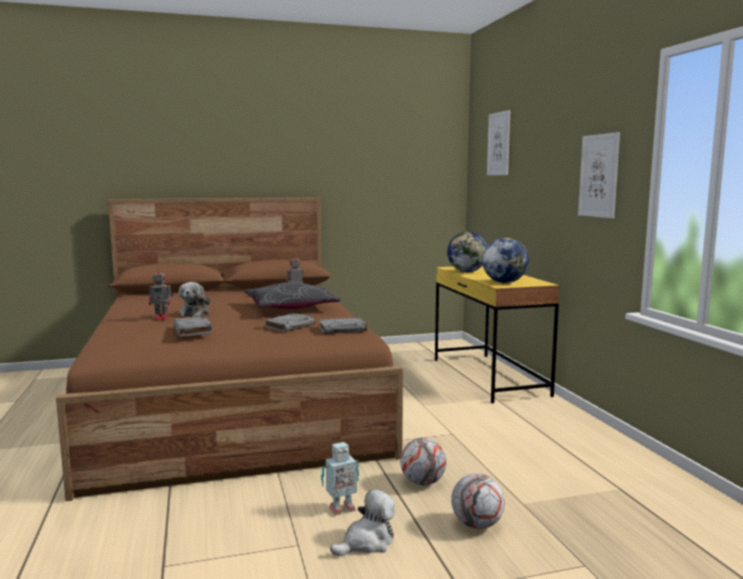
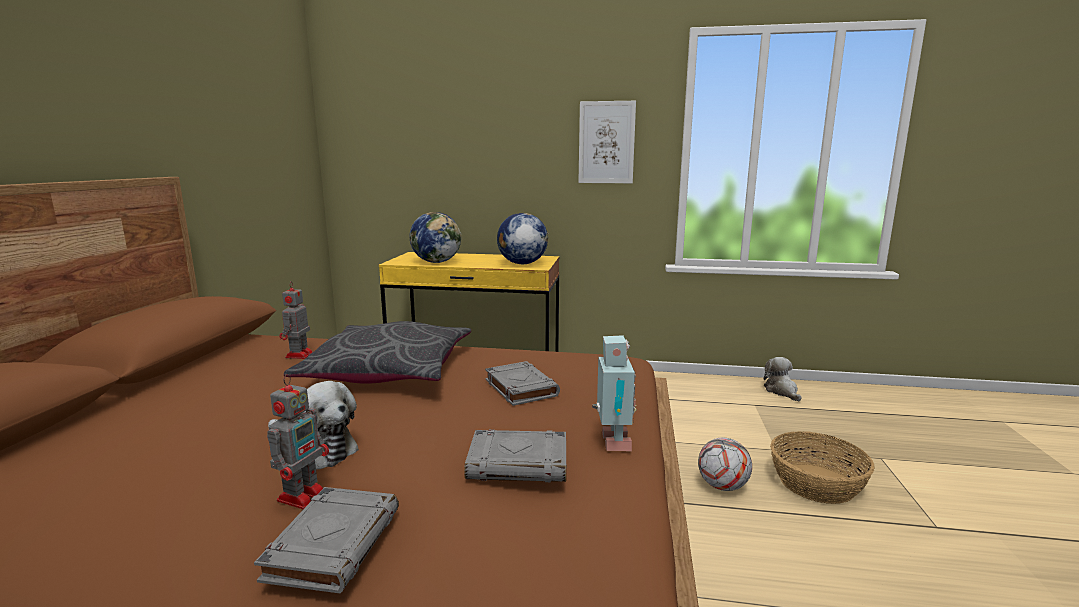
camera: 65 degrees left, 5 degrees up
(340, 509) = (779, 559): toy robot -> toy robot (612, 443)
(342, 329) = (575, 362): grey book -> grey book (334, 543)
(367, 542) = (859, 559): plush toy -> plush toy (781, 391)
(477, 524) = (816, 483): football -> basket
(499, 144) = (402, 101): picture -> none

